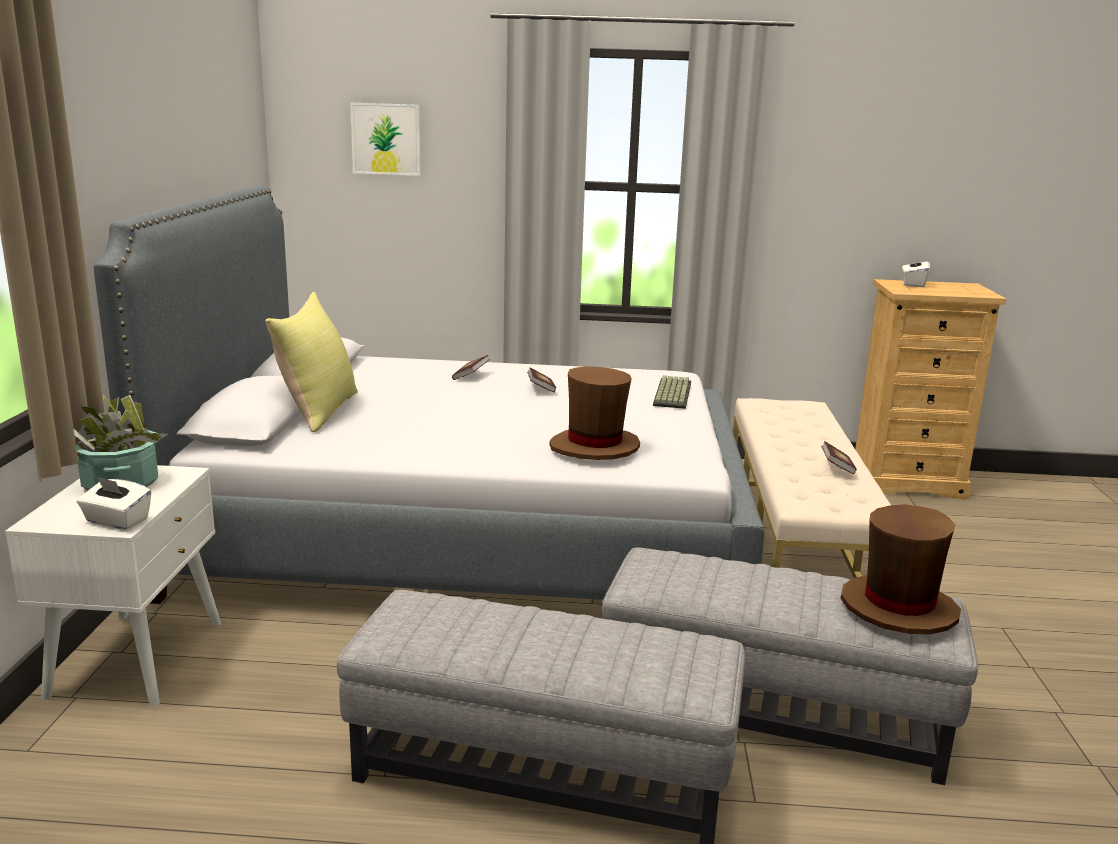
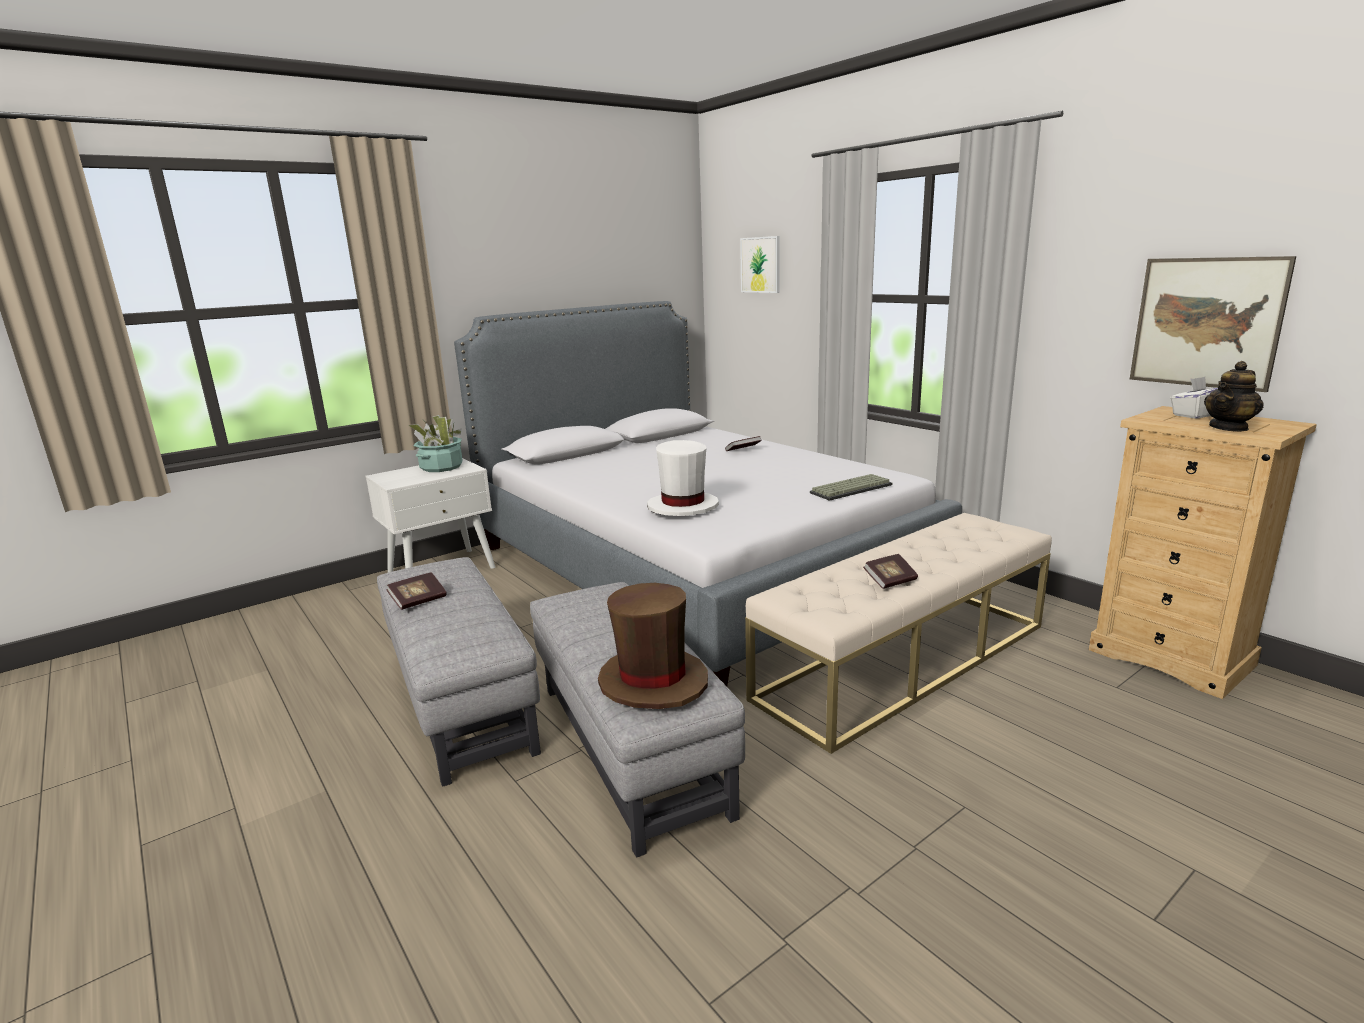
camera: 50 degrees right, 0 degrees up
(116, 521) = (399, 482): white tissue box -> none
(319, 411) = (606, 454): yellow pillow -> none
(541, 389) = (765, 467): book -> book (418, 601)
(594, 447) = (682, 507): brown hat -> white hat
(901, 210) = (1206, 322): none -> picture
(957, 292) = (1229, 428): none -> teapot

